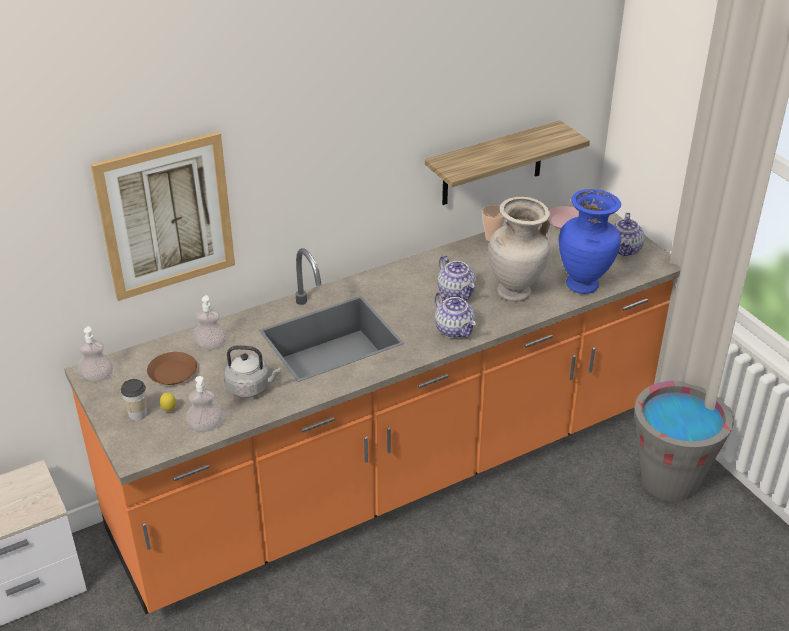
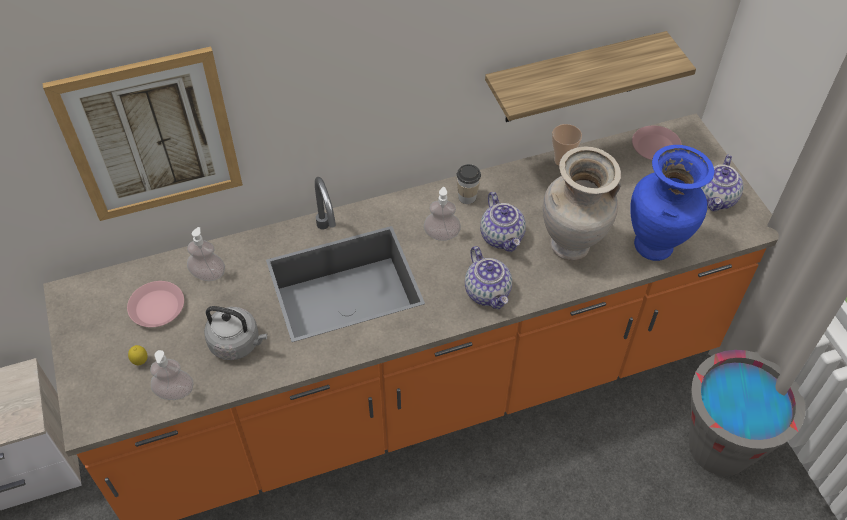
camera: 10 degrees right, 15 degrees up
(97, 377) = (75, 302): soap dispenser -> soap dispenser (441, 234)
(138, 414) = (105, 362): cup -> cup (467, 197)
(172, 372) = (157, 308): brown plate -> pink plate

